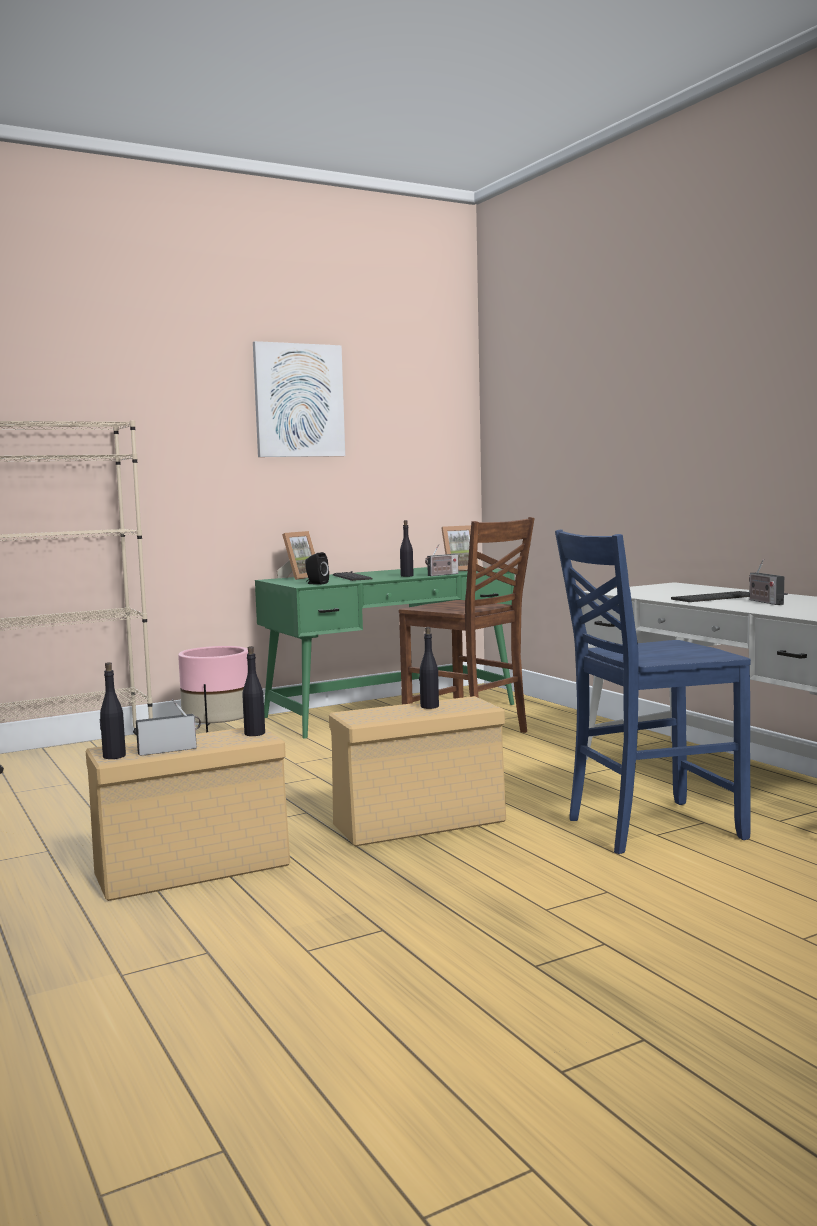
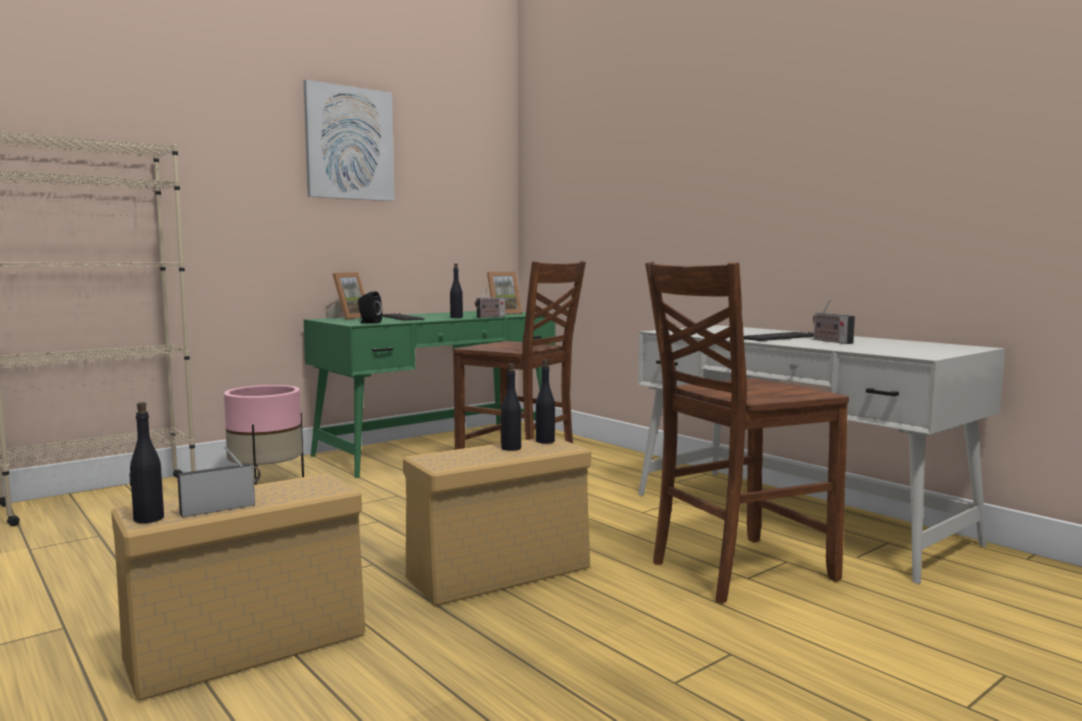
camera: 10 degrees left, 0 degrees up
(254, 733) = (323, 484): black bottle -> black bottle (545, 441)
(649, 828) = (737, 570): blue chair -> brown chair

